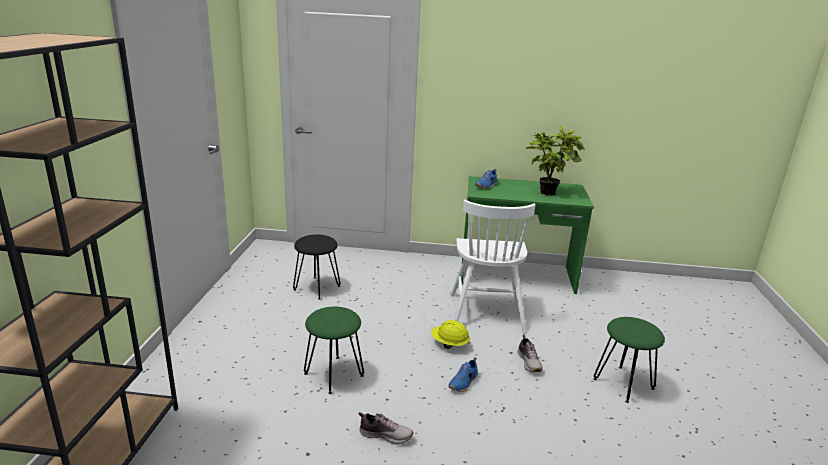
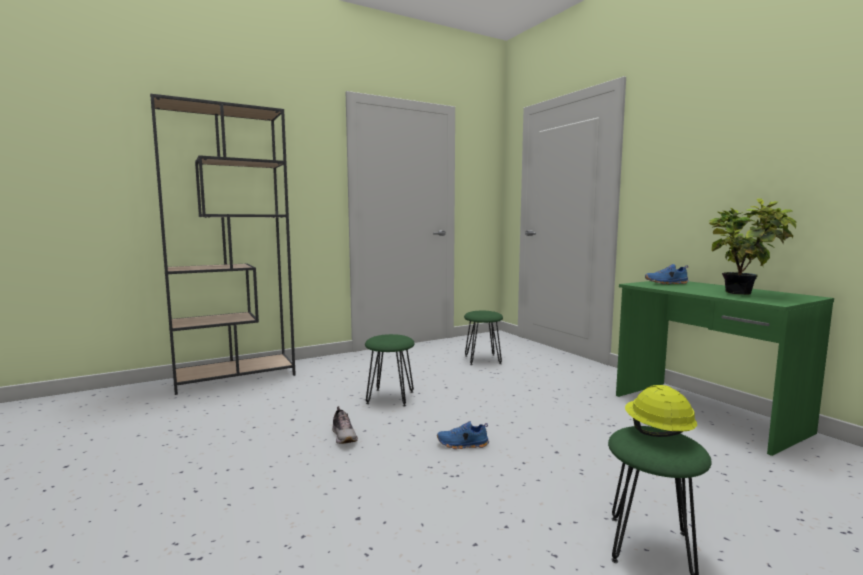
camera: 55 degrees right, 15 degrees down
(317, 287) = (483, 359): black stool -> green stool
(449, 344) = (508, 421): yellow hard hat -> yellow hard hat (657, 433)
(486, 310) = (600, 419): white chair -> none
(529, 362) = (560, 466): shoe -> none

